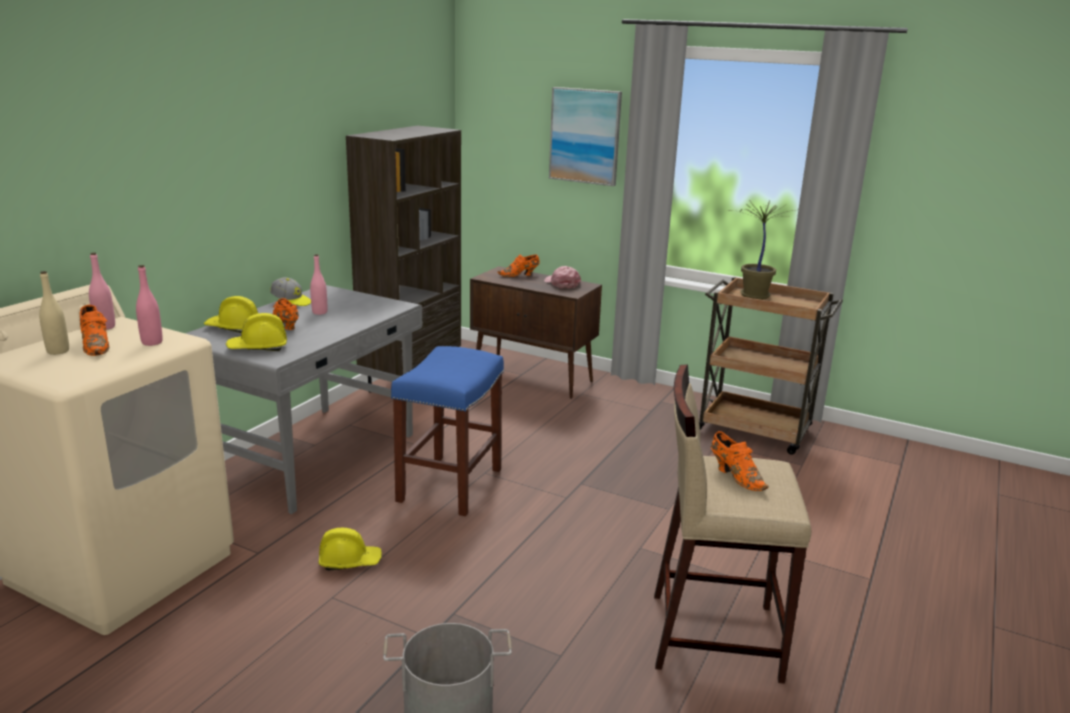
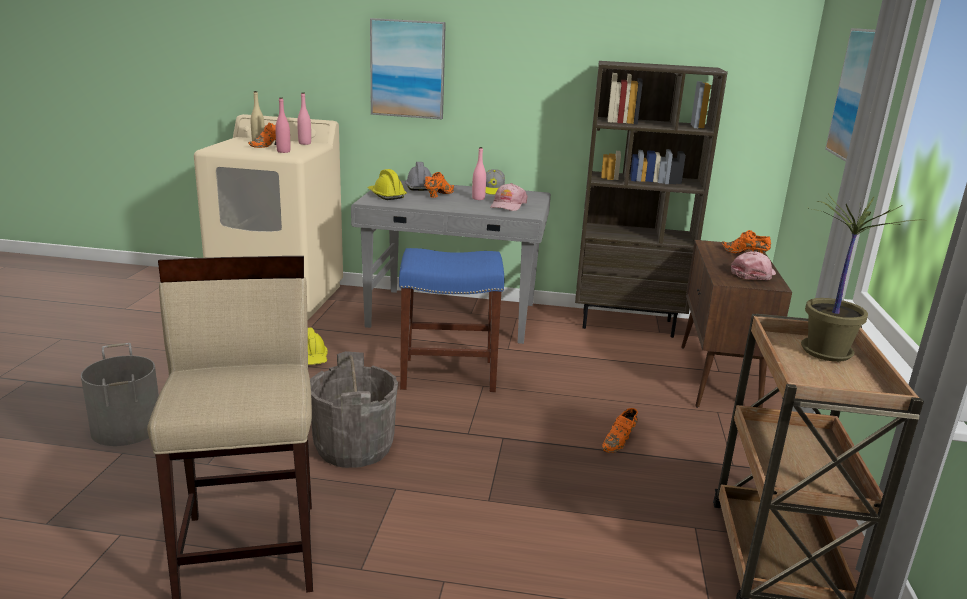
camera: 70 degrees right, 0 degrees up
(172, 185) = (407, 69): none -> picture
(234, 328) = (418, 186): yellow hard hat -> grey hard hat
(359, 306) = (508, 205): none -> pink cap
(565, 559) = (354, 447): none -> grey bucket
(735, 476) = (242, 377): orange shoe -> orange shoe (619, 442)

